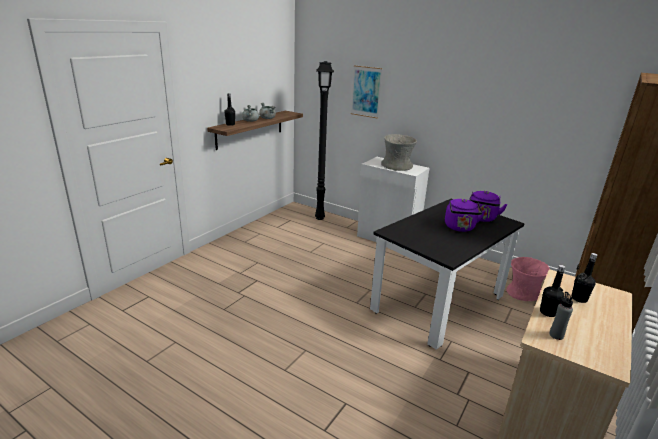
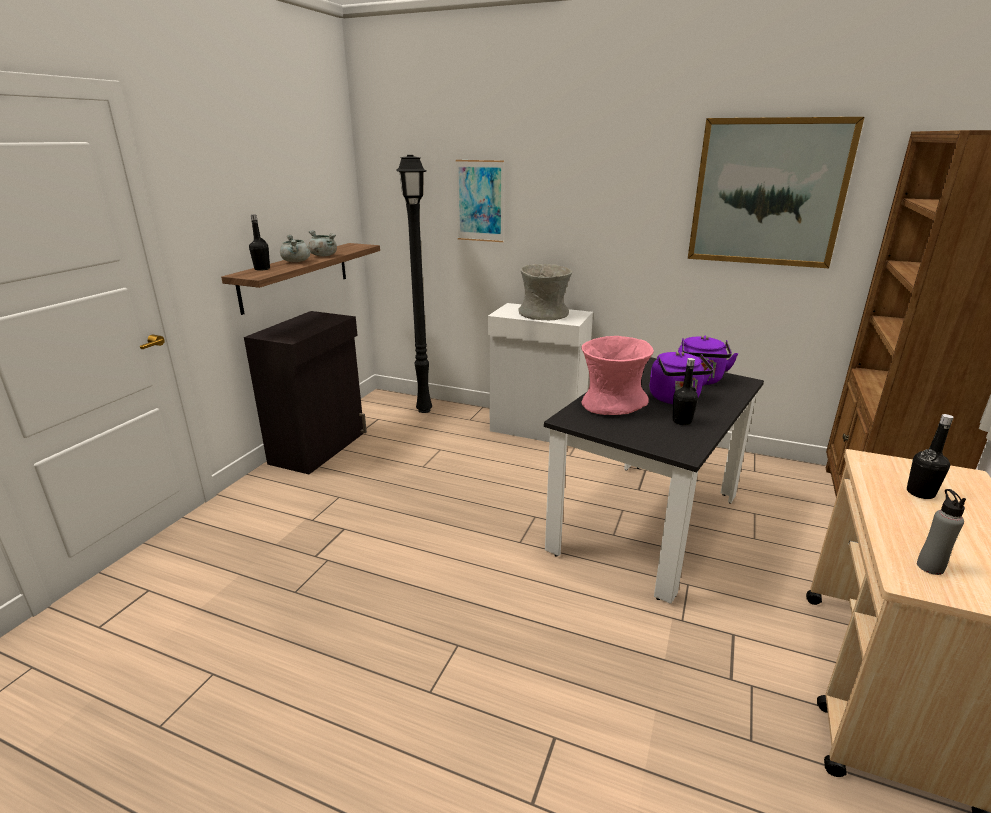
camera: 10 degrees left, 0 degrees up
(252, 233) = (320, 447): none -> black cabinet
(523, 293) = (761, 487): pink vase -> pink vase (612, 404)
(546, 103) = (768, 193): none -> picture
(547, 312) = (891, 526): black bottle -> black bottle (682, 421)

